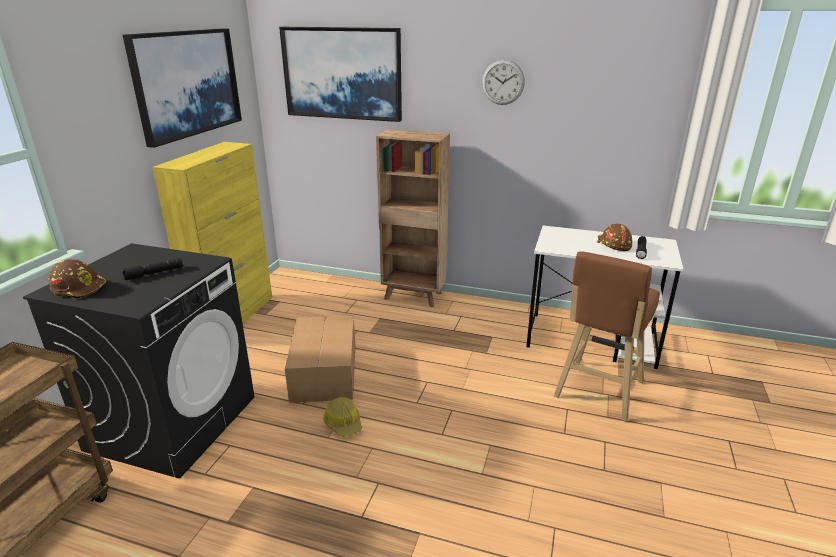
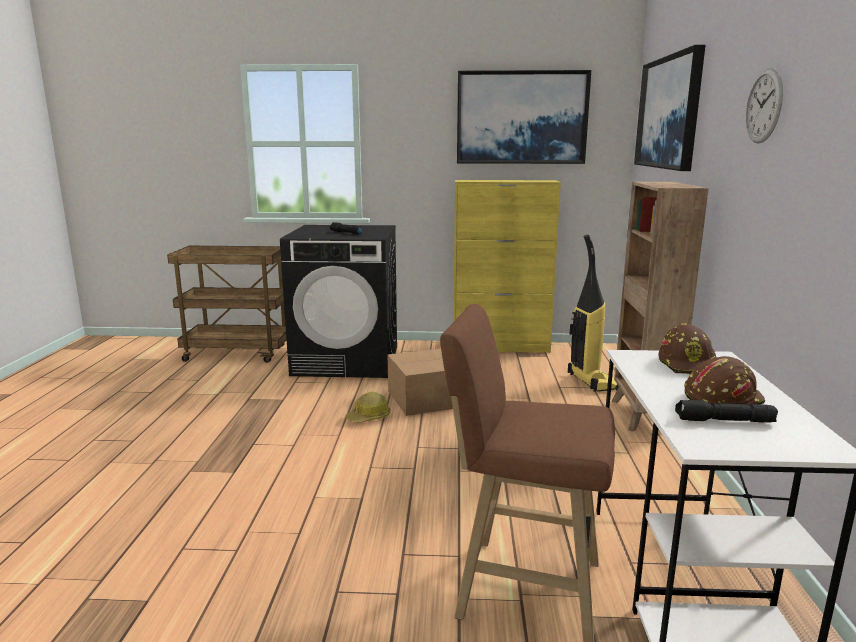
camera: 75 degrees right, 10 degrees down
(80, 288) = (318, 228): brown hard hat -> brown hard hat (688, 364)
(347, 297) = (591, 382): none -> vacuum cleaner

